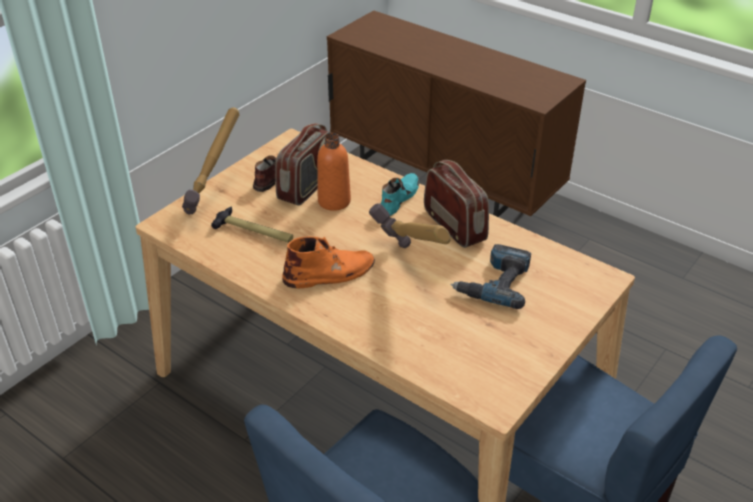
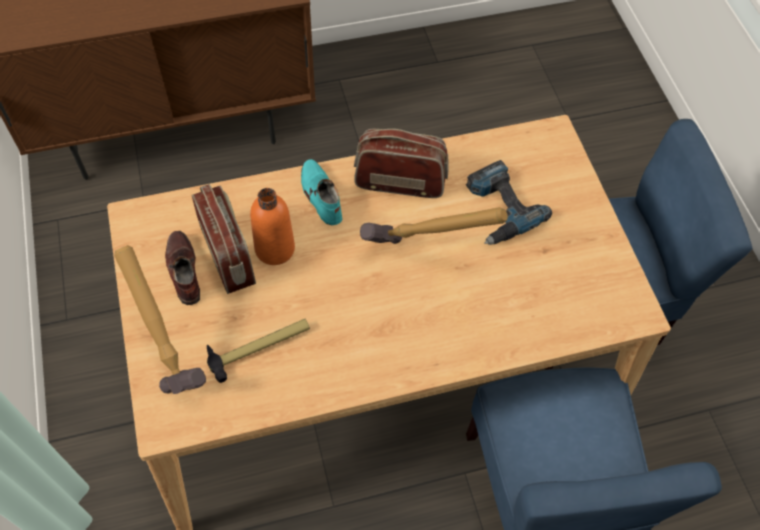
camera: 55 degrees left, 20 degrees up
(330, 273) = (381, 322): orange boot -> none

